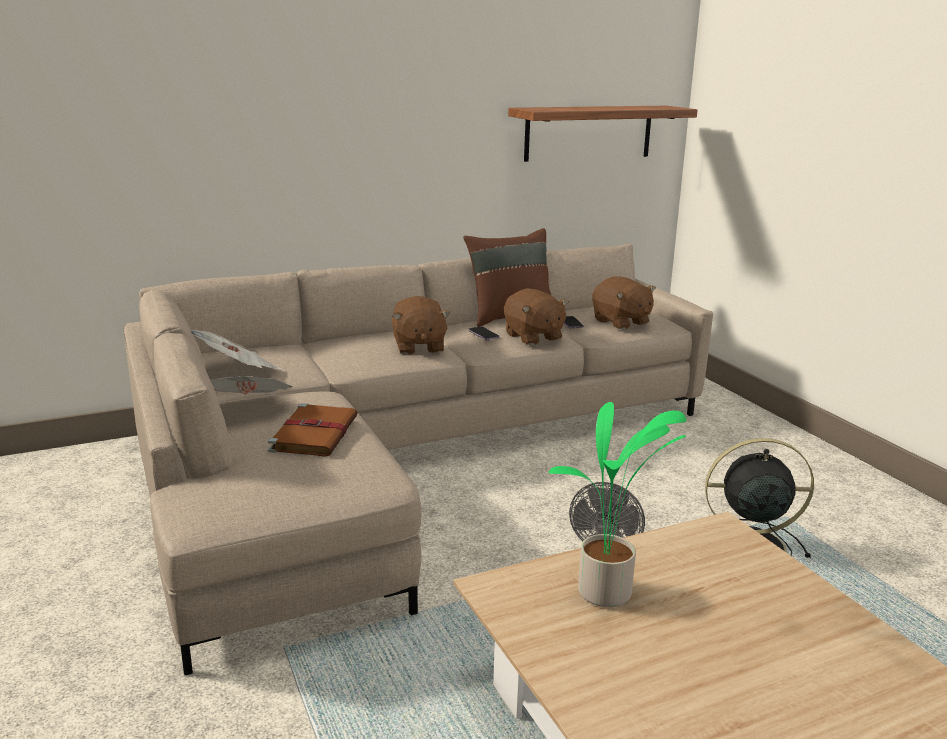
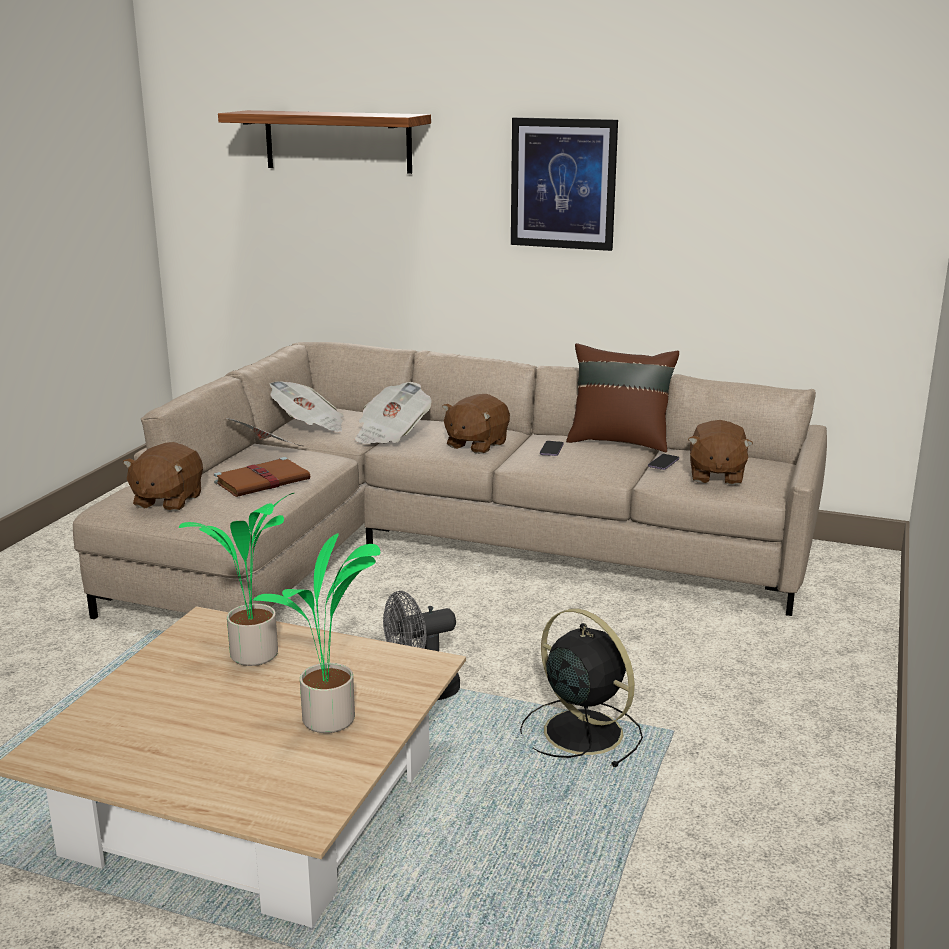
camera: 45 degrees right, 0 degrees up
(328, 358) = (391, 434): none -> newspaper
(411, 89) = (563, 184): none -> picture
(533, 337) = (593, 464): brown plush toy -> brown plush toy (167, 501)
(589, 132) = (785, 246): shelf -> shelf (337, 141)
(778, 610) = (330, 722): none -> potted plant

